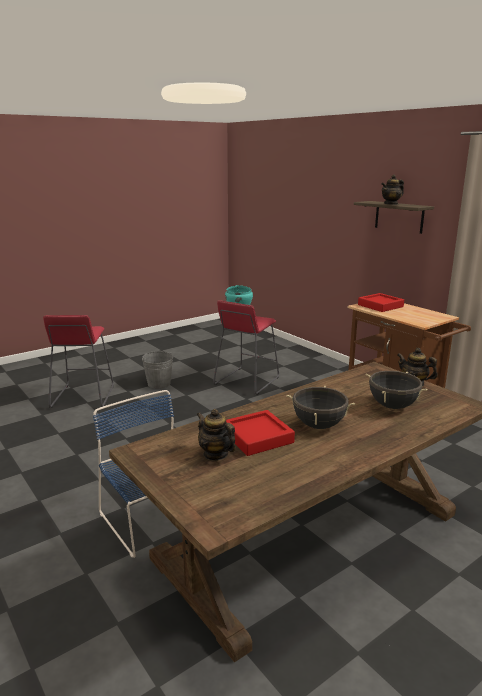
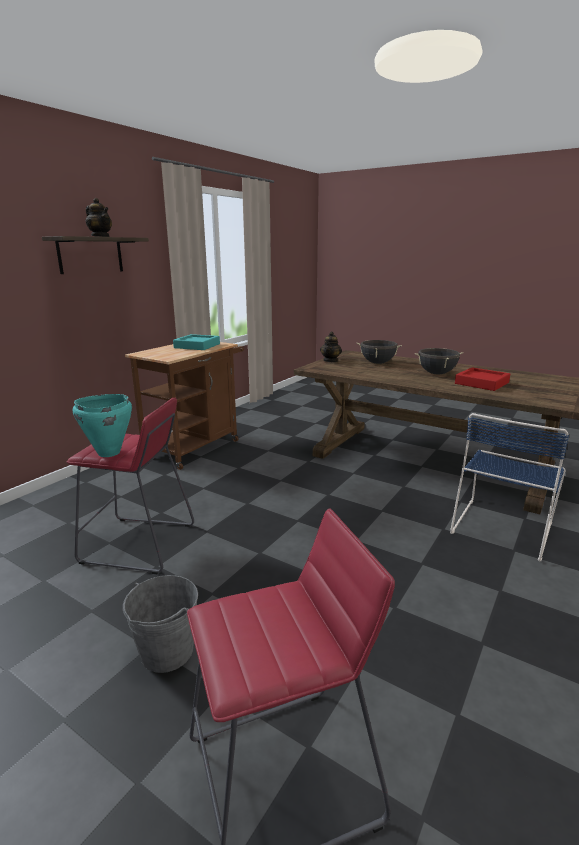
camera: 110 degrees left, 0 degrees up
(215, 454) = (524, 388): teapot -> none
(380, 306) = (166, 353): red tray -> none
(414, 315) = (197, 346): none -> turquoise tray

